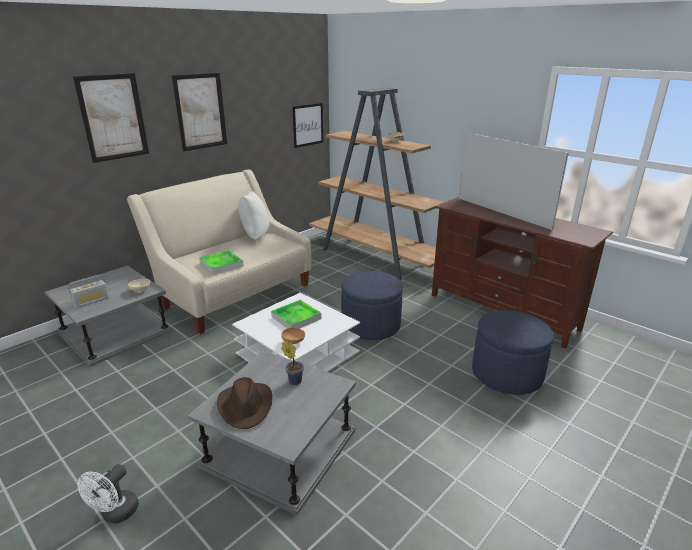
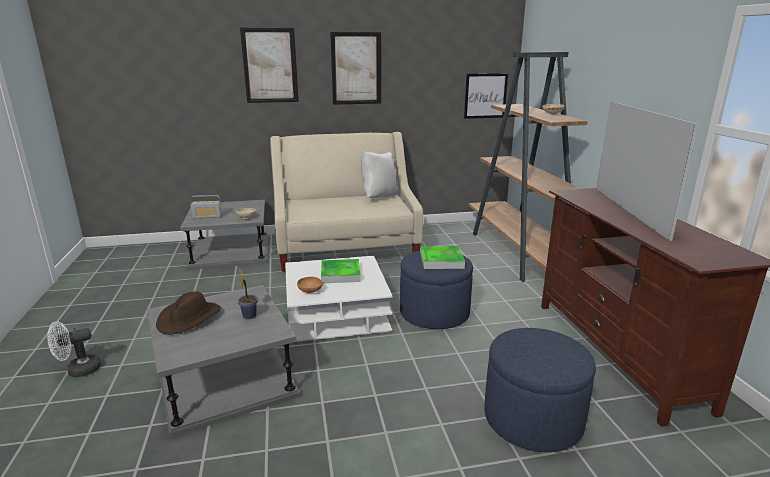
camera: 35 degrees right, 5 degrees down
(221, 264) = (318, 211): tray -> tray (441, 260)

